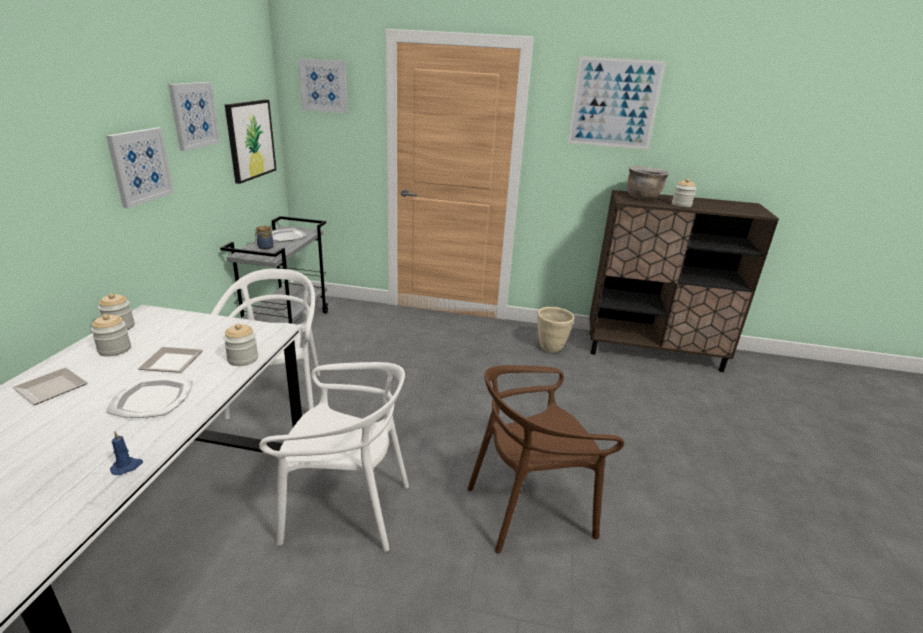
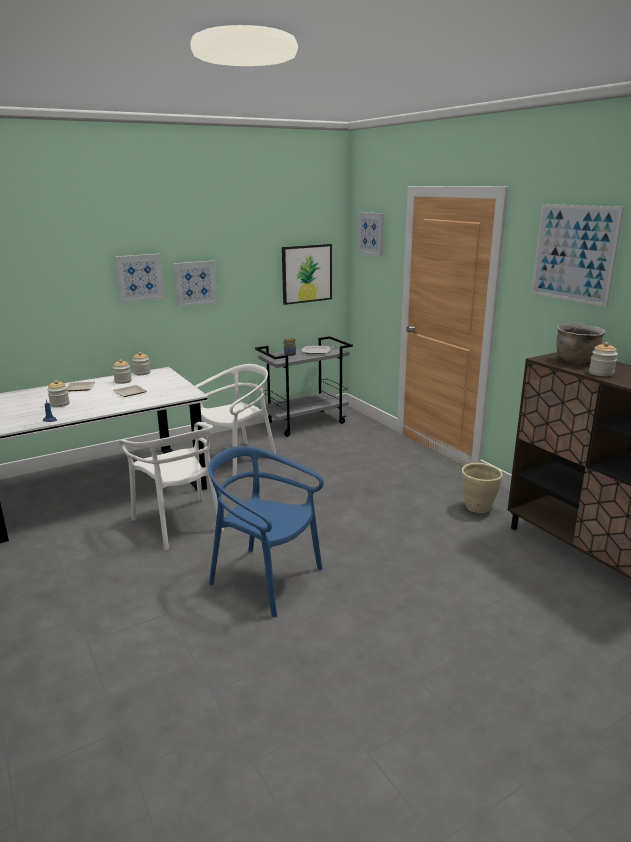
camera: 50 degrees right, 5 degrees down
(151, 400) = (97, 403): plate -> none
(194, 115) = (248, 253): picture -> picture (139, 277)
(243, 359) = (155, 400): jar -> jar (60, 404)
(530, 508) = (266, 579): brown chair -> blue chair

